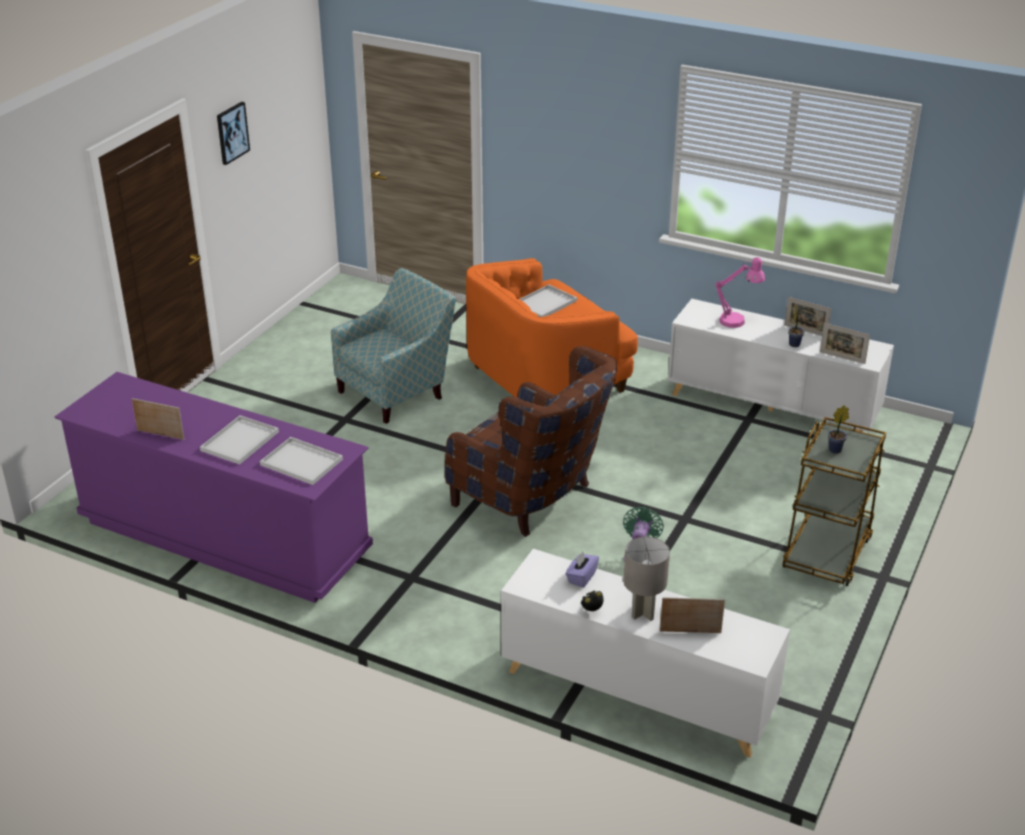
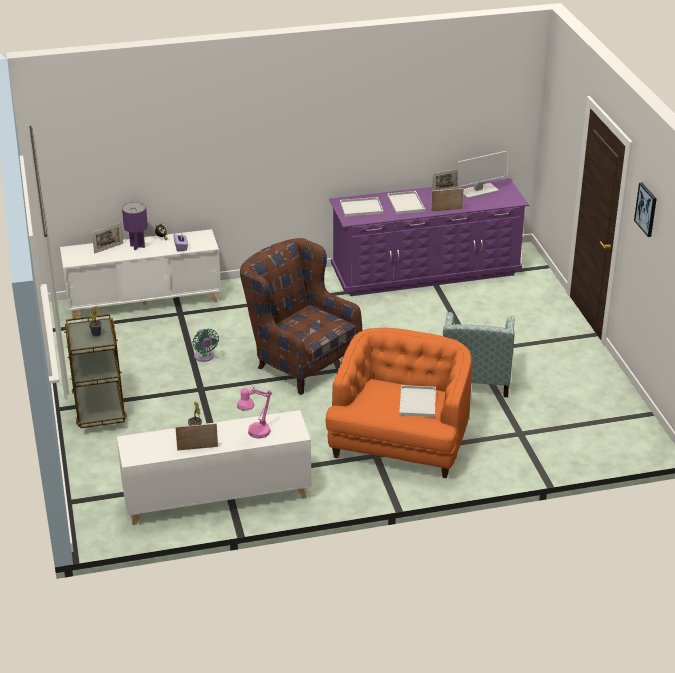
camera: 140 degrees right, 0 degrees up
(128, 415) = (478, 191): none -> monitor
(533, 499) = (299, 360): brown armchair -> brown armchair turned 45 degrees clockwise
(643, 613) = (137, 246): grey table lamp -> purple table lamp
(842, 358) = (152, 436): picture frame -> picture frame (446, 210)

